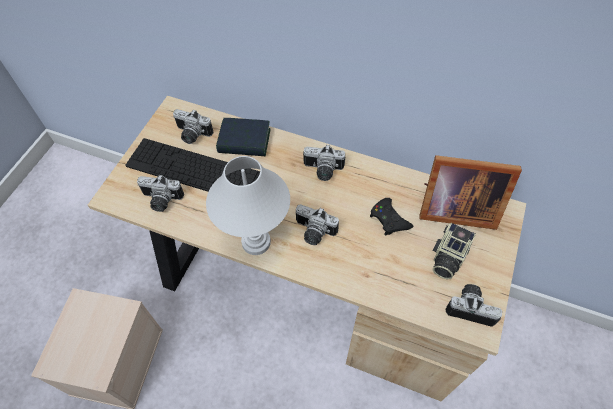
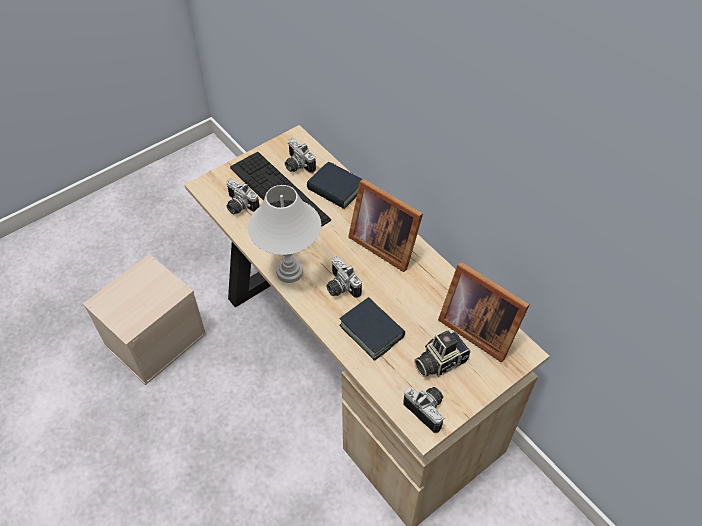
camera: 30 degrees right, 5 degrees down
(322, 171) = (383, 242): camera -> picture frame
(371, 260) = (371, 331): none -> book
(389, 219) = (411, 308): black game controller -> none

